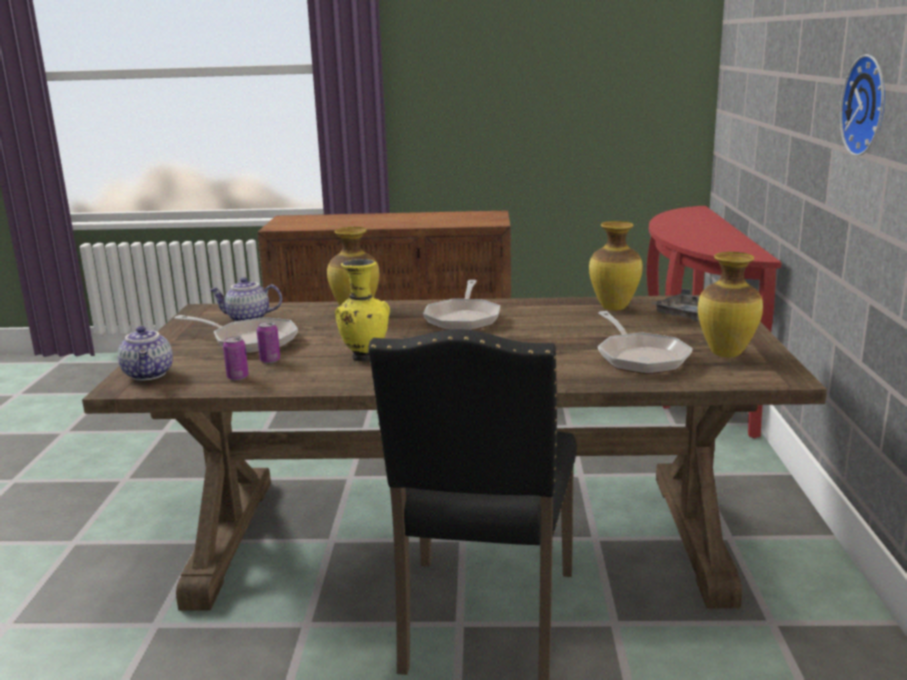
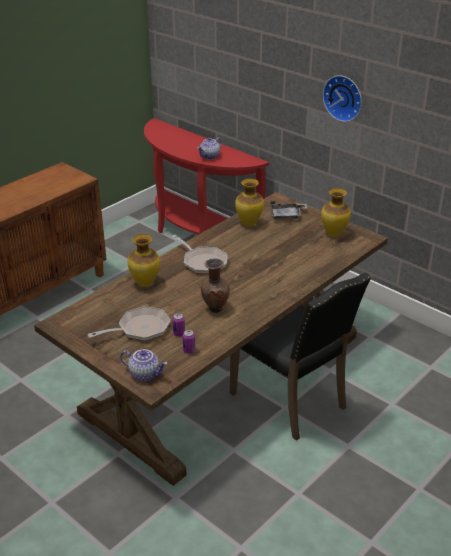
camera: 50 degrees left, 15 degrees up
(247, 319) = (100, 316): teapot -> teapot (210, 157)
(364, 357) = (214, 308): yellow vase -> brown vase
(639, 357) = (311, 251): frying pan -> none

